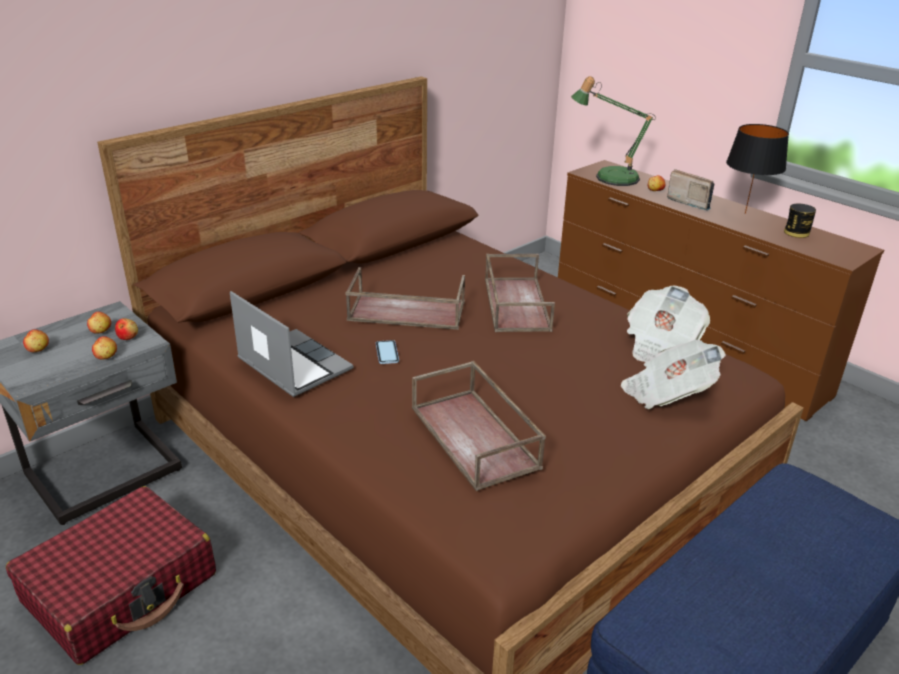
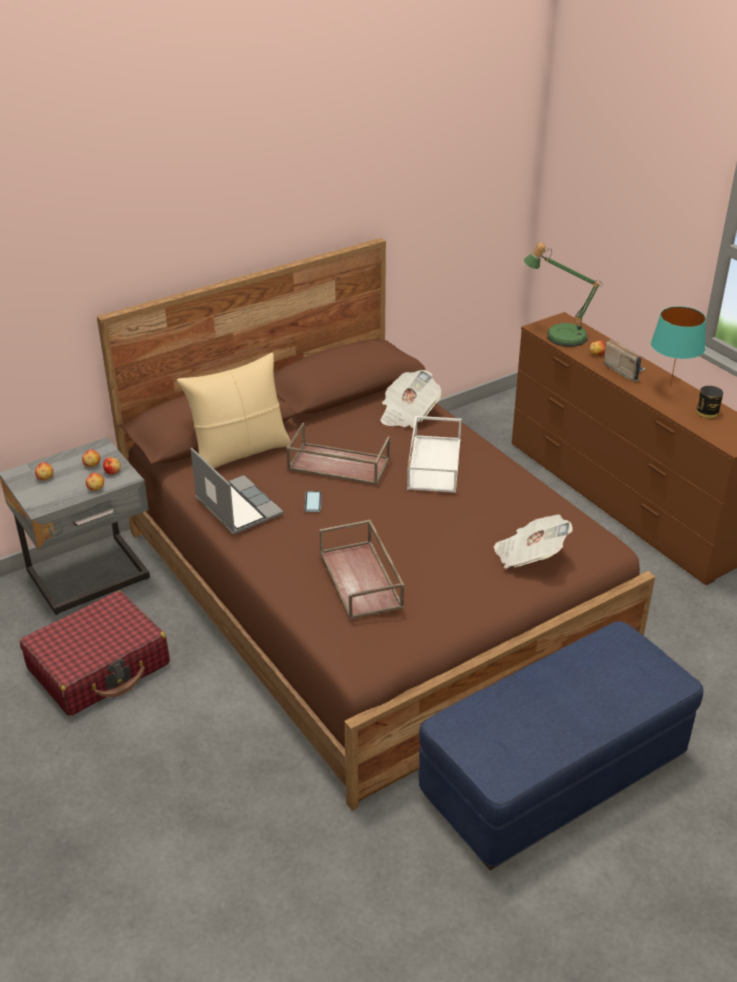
camera: 10 degrees right, 5 degrees up
(286, 307) = (240, 452): none -> beige pillow
(515, 303) = (433, 463): brown tray -> white tray
(661, 345) = (544, 512): newspaper -> newspaper (408, 414)
(745, 214) = (670, 387): black table lamp -> turquoise table lamp

